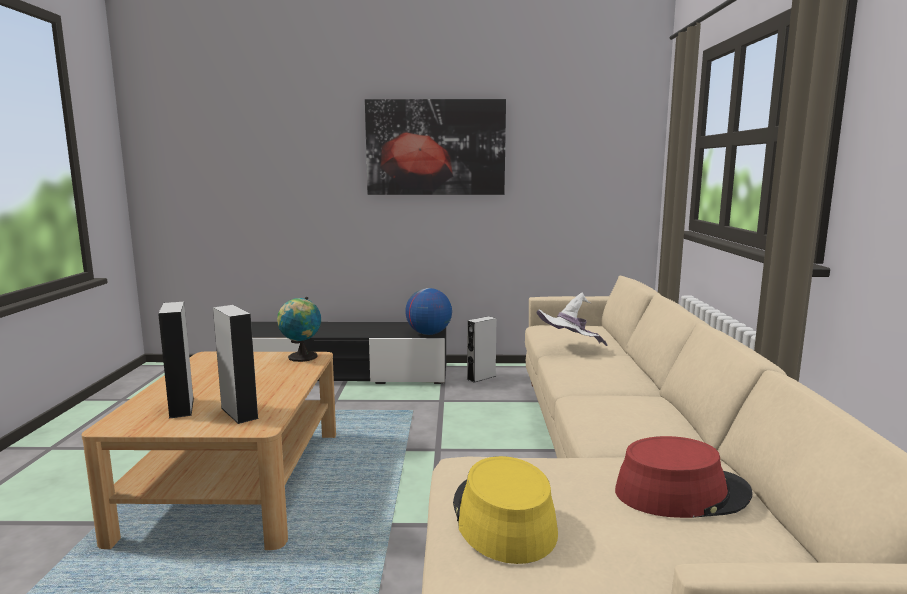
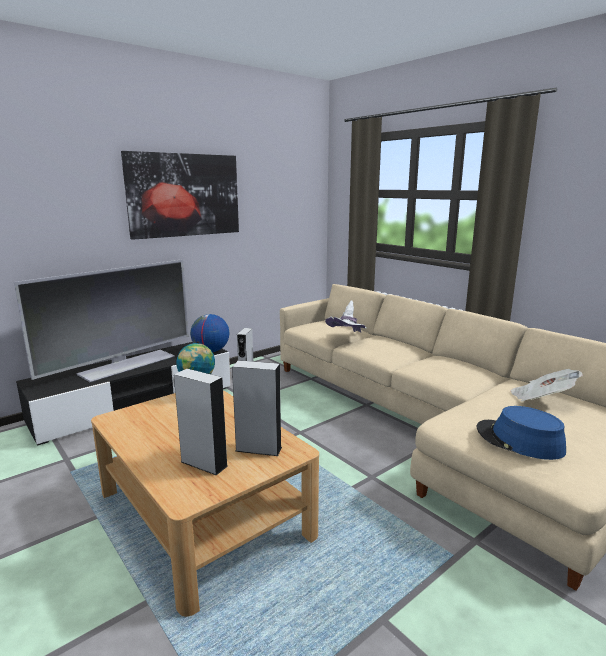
camera: 40 degrees left, 5 degrees up
(337, 328) = (126, 365): none -> television
(502, 518) = (519, 440): yellow hat -> blue hat
(681, 493) = (541, 399): red hat -> newspaper

